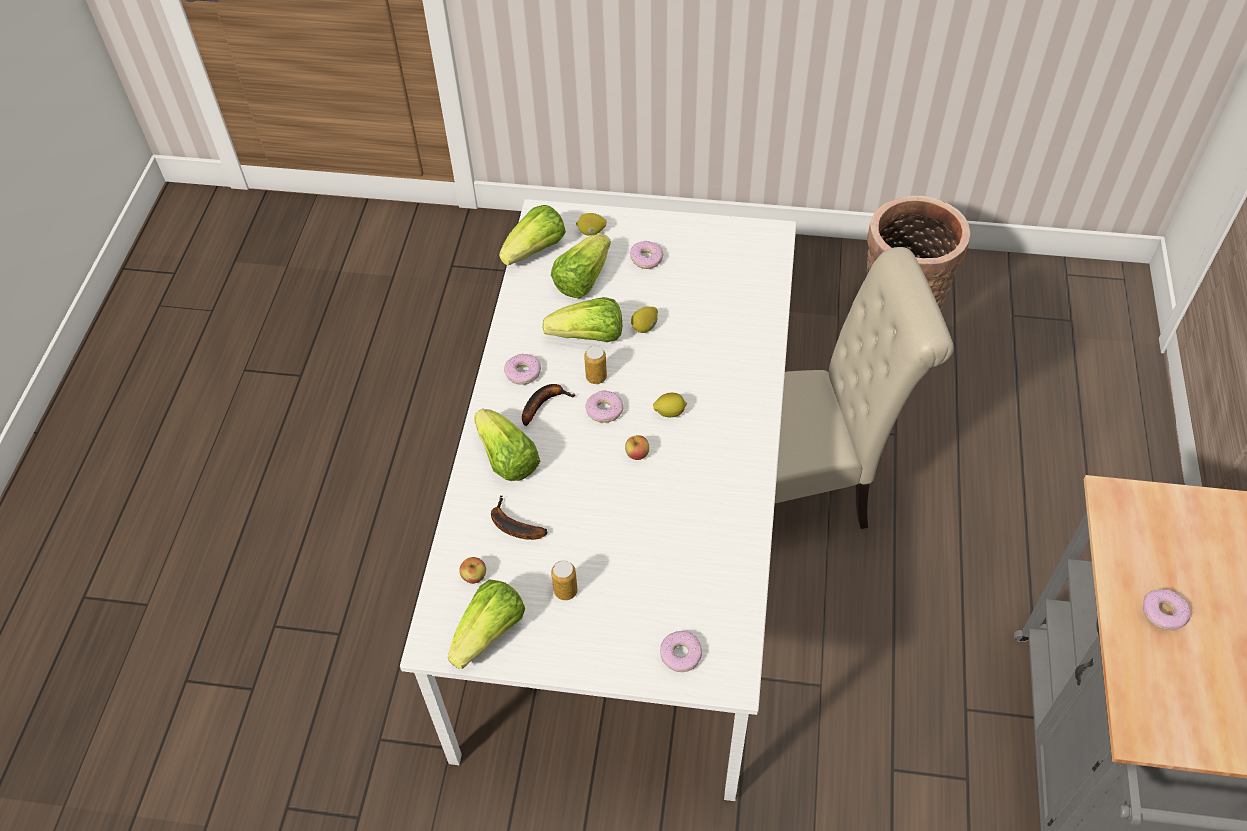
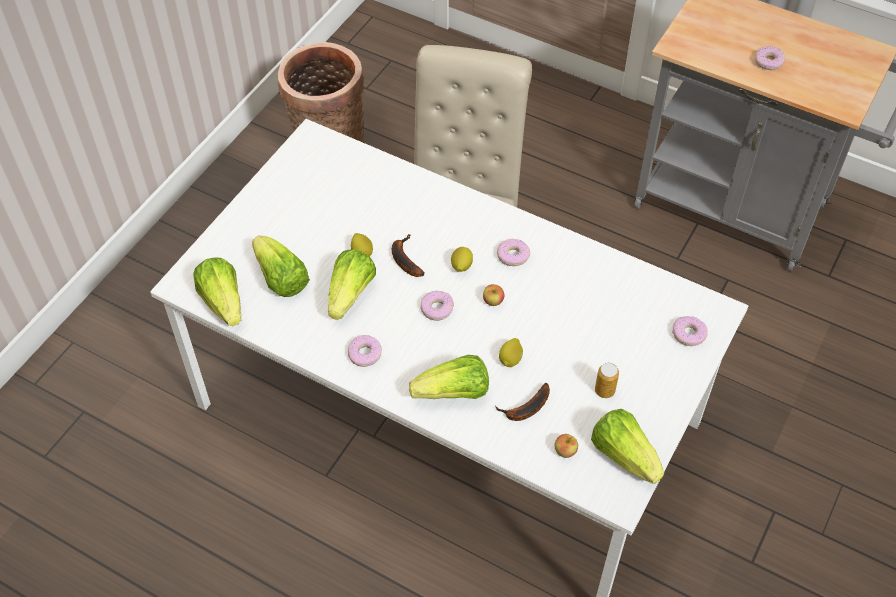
camera: 70 degrees left, 0 degrees up
(544, 403) = (407, 349): banana -> banana (404, 259)
(591, 232) = (228, 254): lemon -> lemon (510, 359)
(596, 377) = (398, 303): can -> none
(646, 258) = (285, 226): donut -> donut (512, 256)

